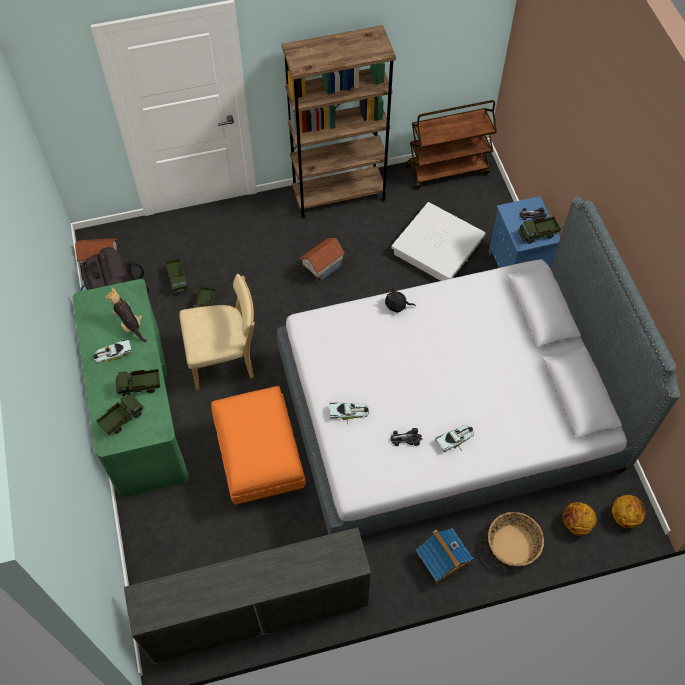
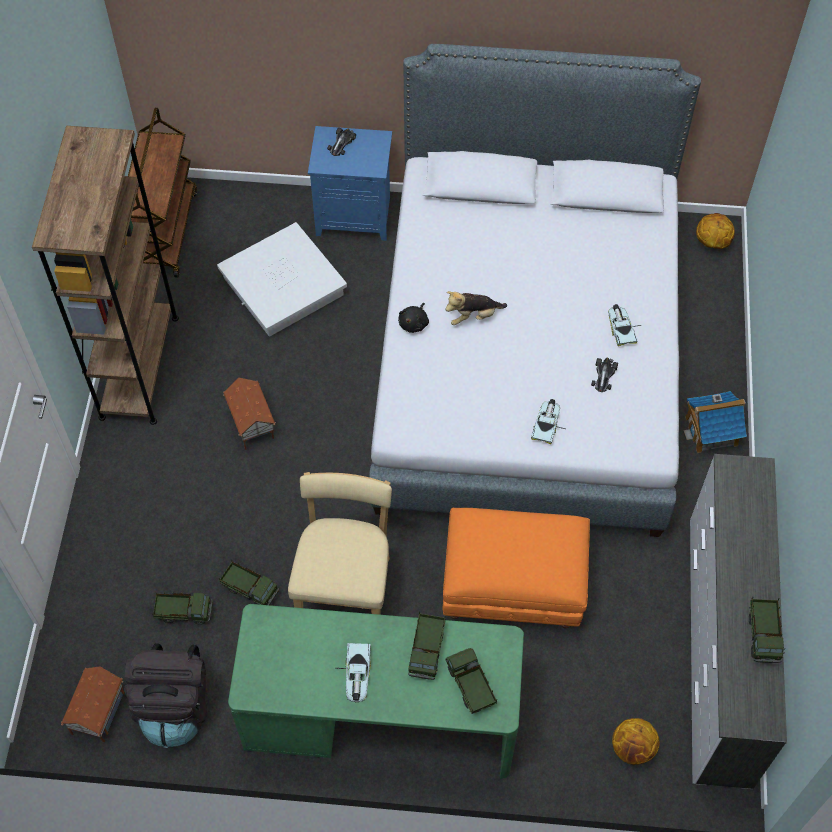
camera: 70 degrees left, 0 degrees up
(129, 324) = (317, 640): plush toy -> plush toy (473, 316)
(512, 544) = (712, 356): basket -> none
(538, 235) = (372, 149): toy truck -> toy truck (763, 635)
(575, 524) = (707, 289): basketball -> basketball (633, 749)

